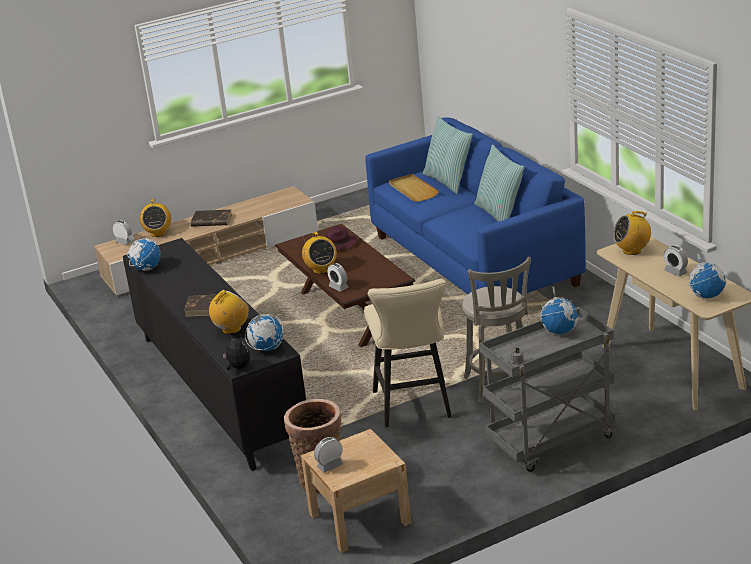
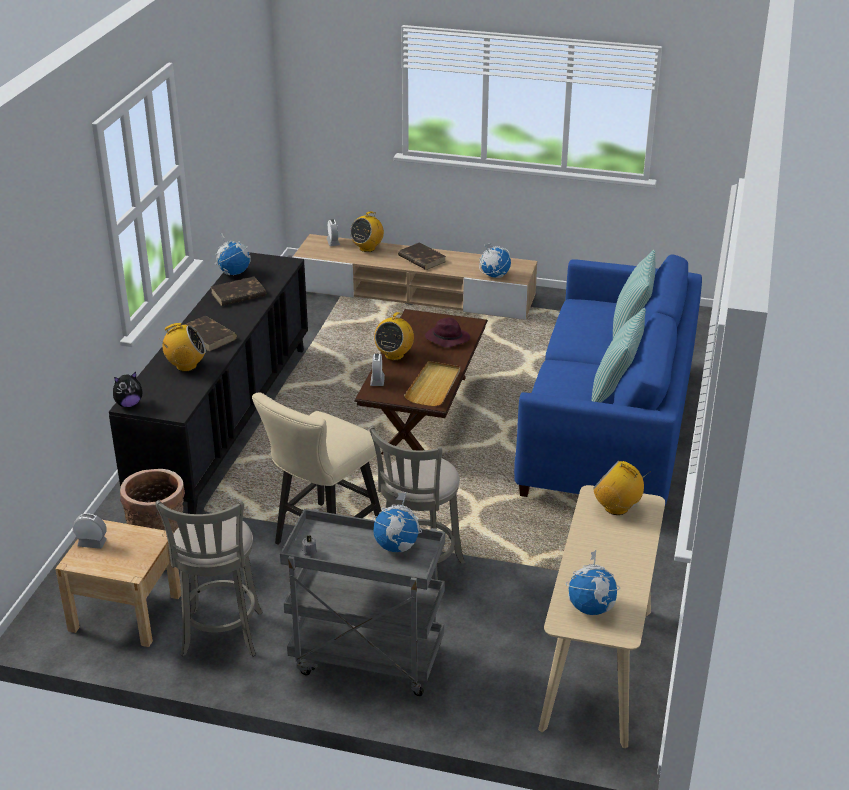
camera: 40 degrees right, 5 degrees up
(179, 277) = (238, 295): none -> brown book
(238, 367) = (129, 404): plush toy -> plush toy turned 60 degrees clockwise
(266, 349) = (174, 401): globe -> globe (494, 276)
(413, 190) = (582, 320): beige tray -> beige tray (434, 386)
(446, 489) = (221, 637): none -> grey stool
(675, 272) = (612, 560): alarm clock -> none

